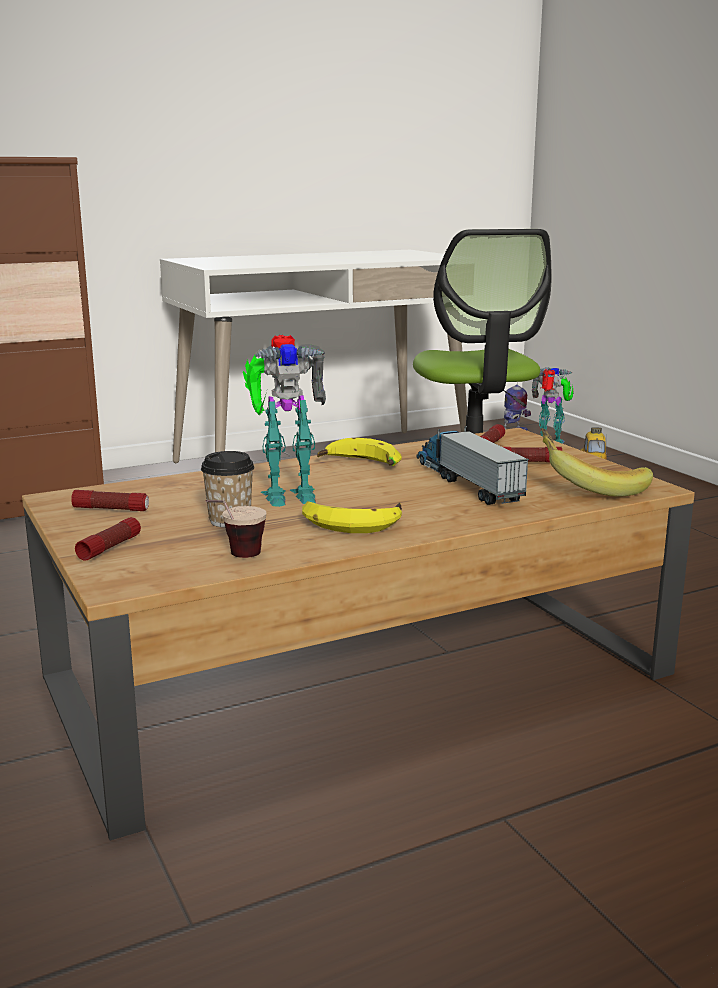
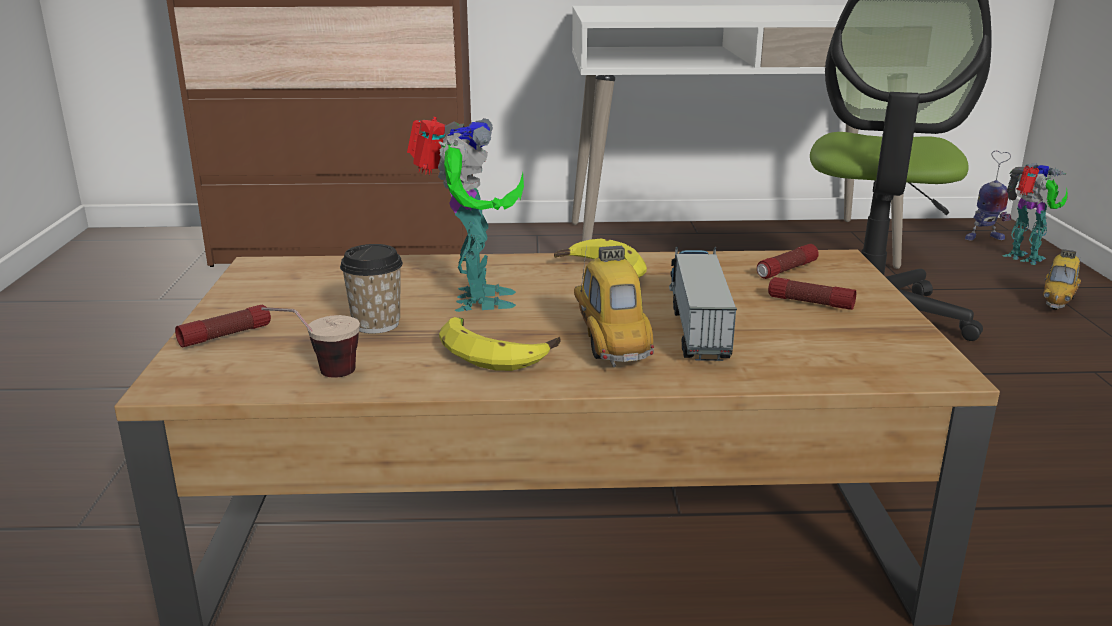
camera: 25 degrees right, 5 degrees up
(111, 509) = (287, 288): flashlight -> none
(286, 494) = (475, 300): toy robot -> toy robot turned 105 degrees counterclockwise
(424, 504) = (609, 341): none -> toy car
(590, 486) = (852, 354): banana -> none

